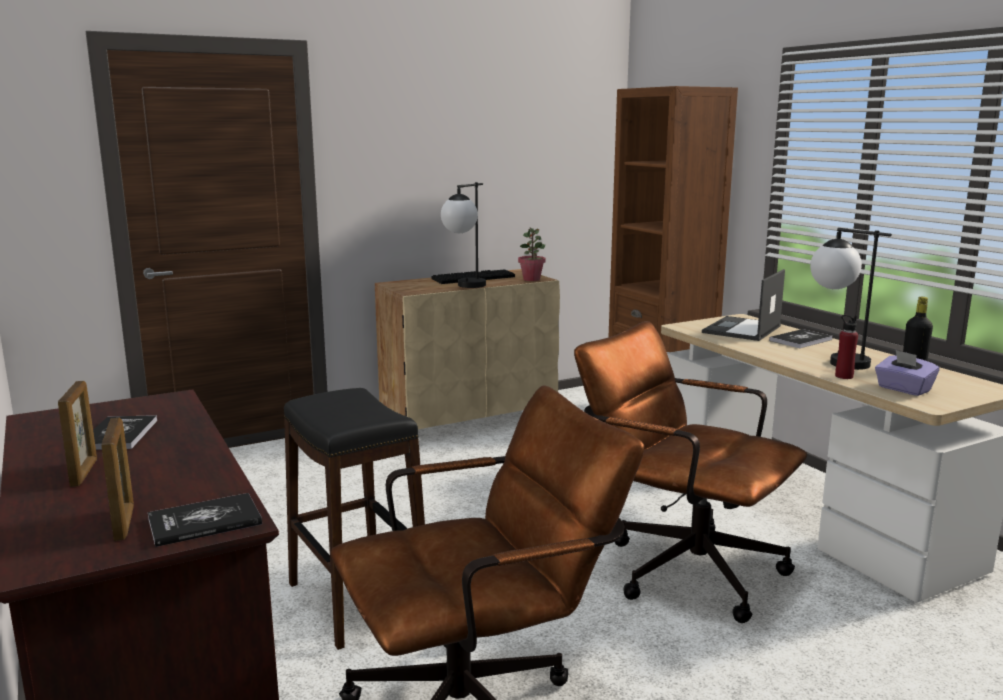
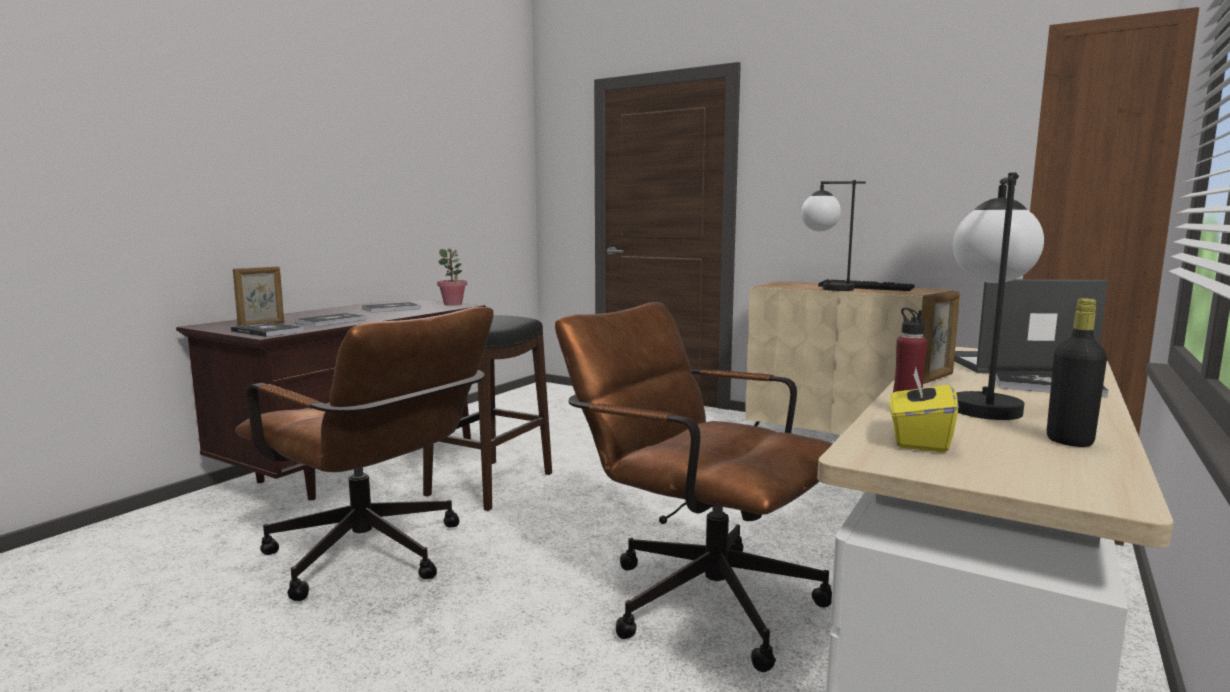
camera: 60 degrees right, 5 degrees down
(84, 473) = (329, 313): picture frame -> picture frame (935, 378)
(178, 477) = (331, 321): none -> book
(531, 279) = (915, 293): potted plant -> potted plant (453, 304)
(680, 566) = (696, 594): brown office chair -> brown office chair turned 60 degrees counterclockwise
(903, 389) = (919, 440): purple tissue box -> yellow tissue box

